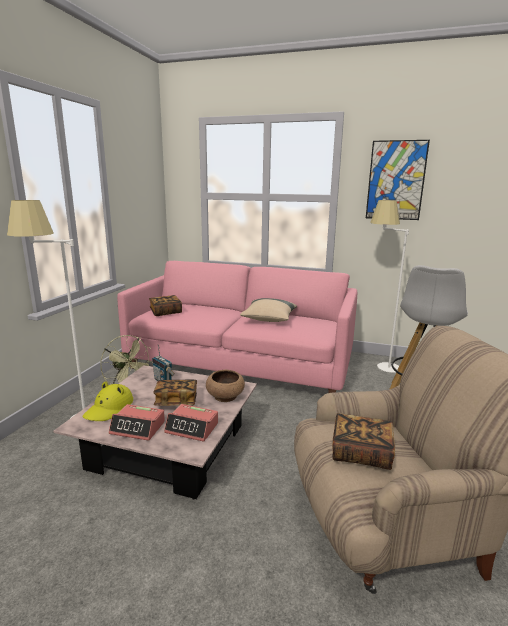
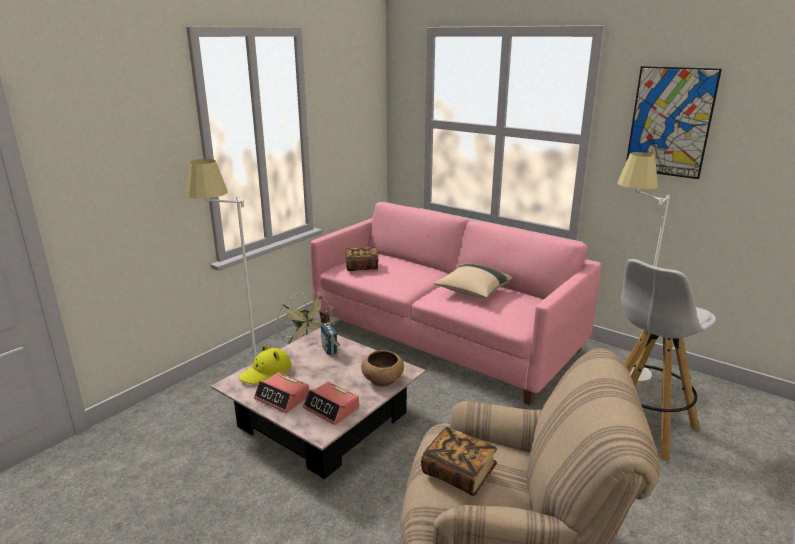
camera: 20 degrees right, 5 degrees up
(176, 401) = (331, 376): book -> none

